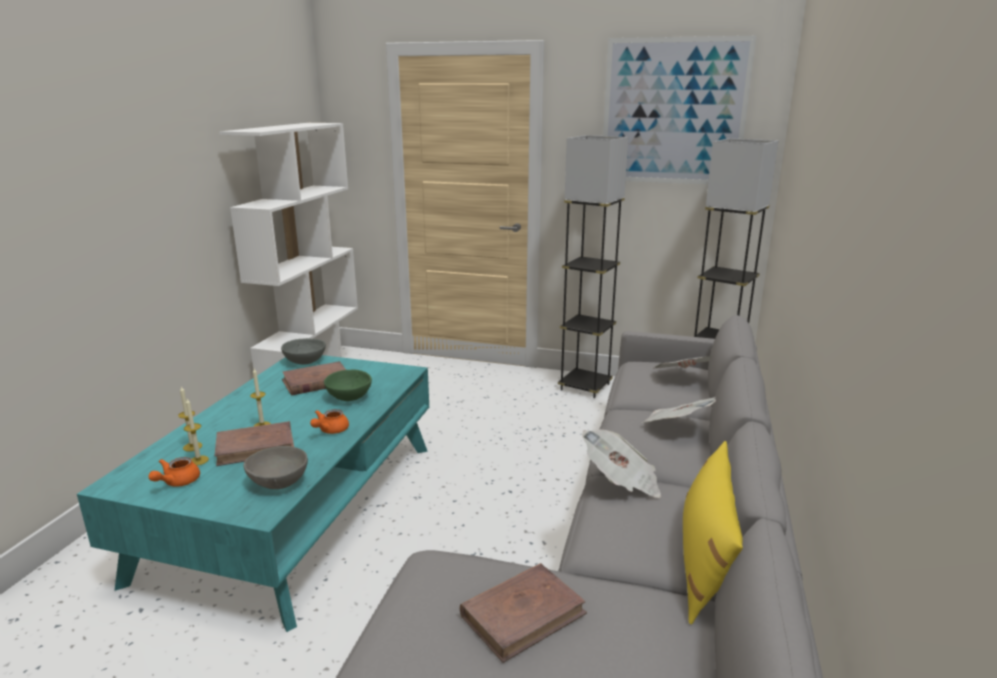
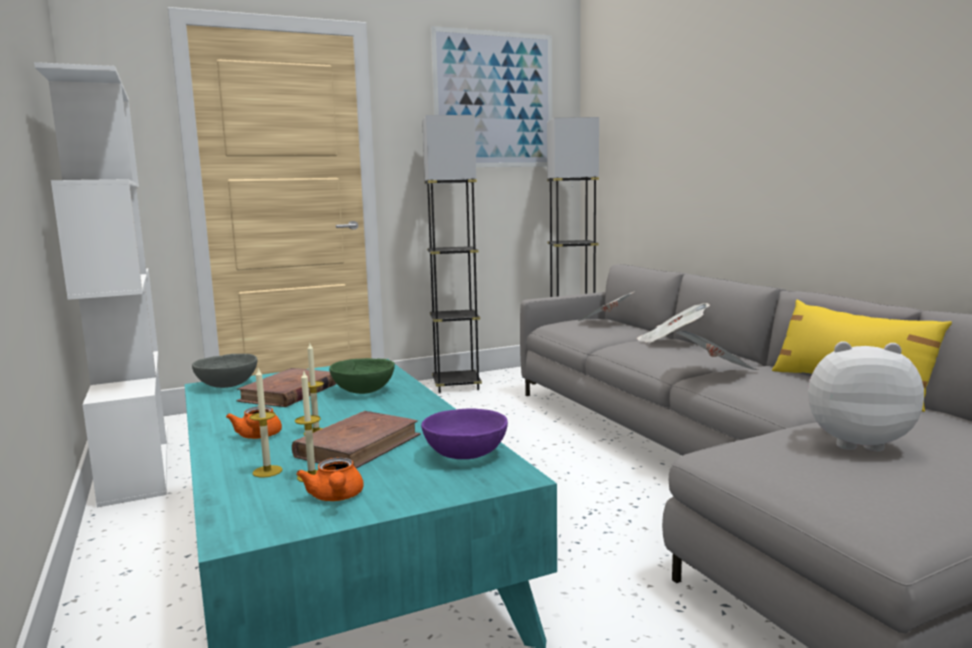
camera: 40 degrees left, 10 degrees down
(279, 483) = (466, 455): grey bowl -> purple bowl
(330, 430) = (410, 413): orange teapot -> orange teapot (258, 437)
(523, 614) = (855, 442): brown book -> plush toy

